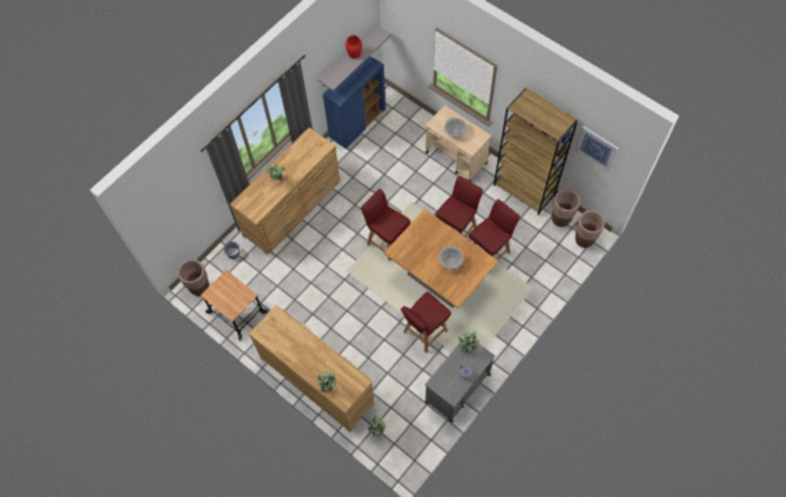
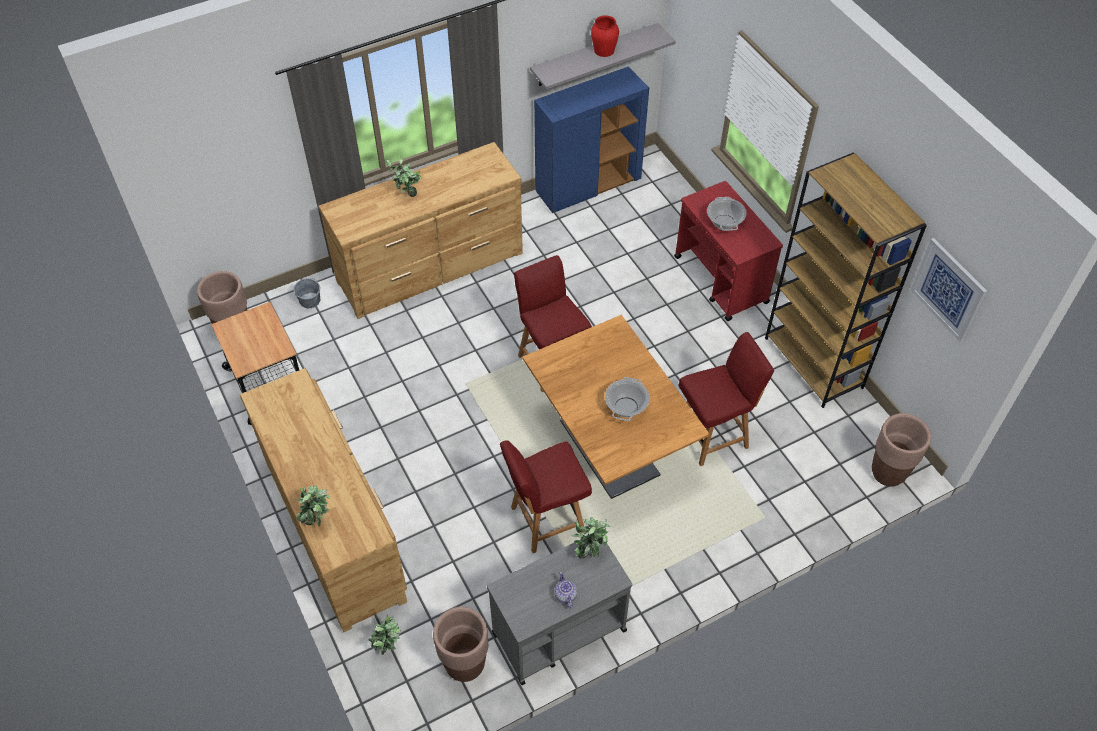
camera: 20 degrees right, 10 degrees down
(456, 158) = (721, 280): beige cart -> red cart
(456, 230) = (673, 383): red chair -> none
(560, 219) = (859, 427): brown planter -> brown planter (465, 665)

